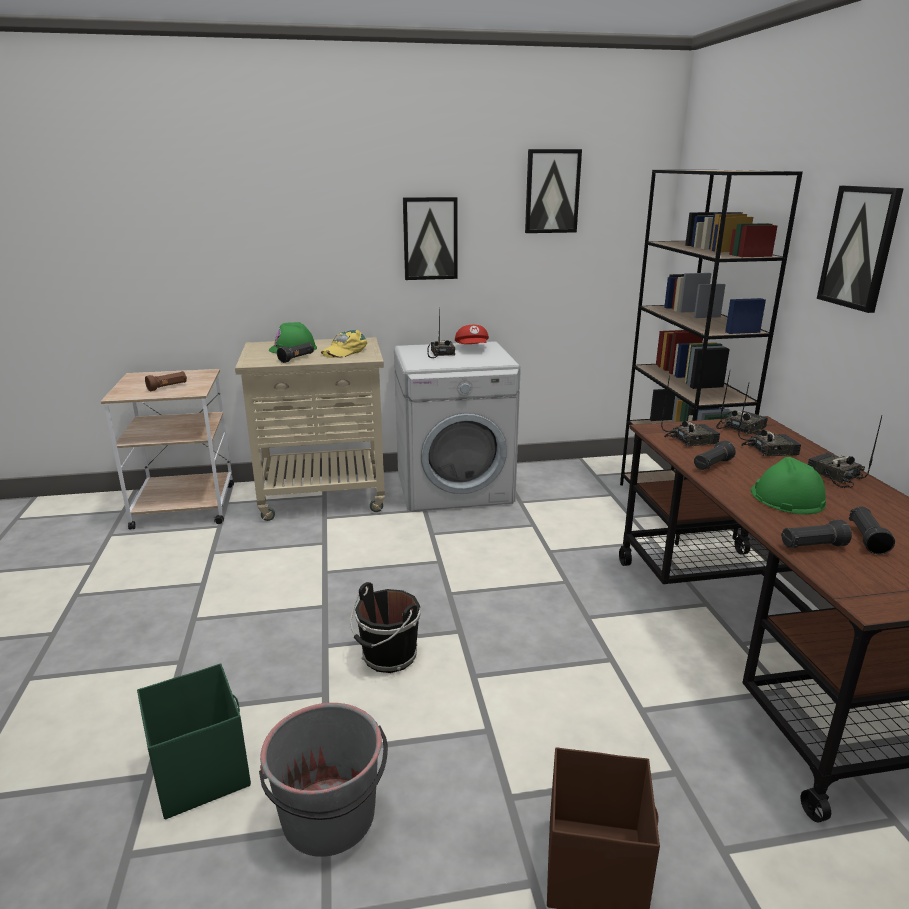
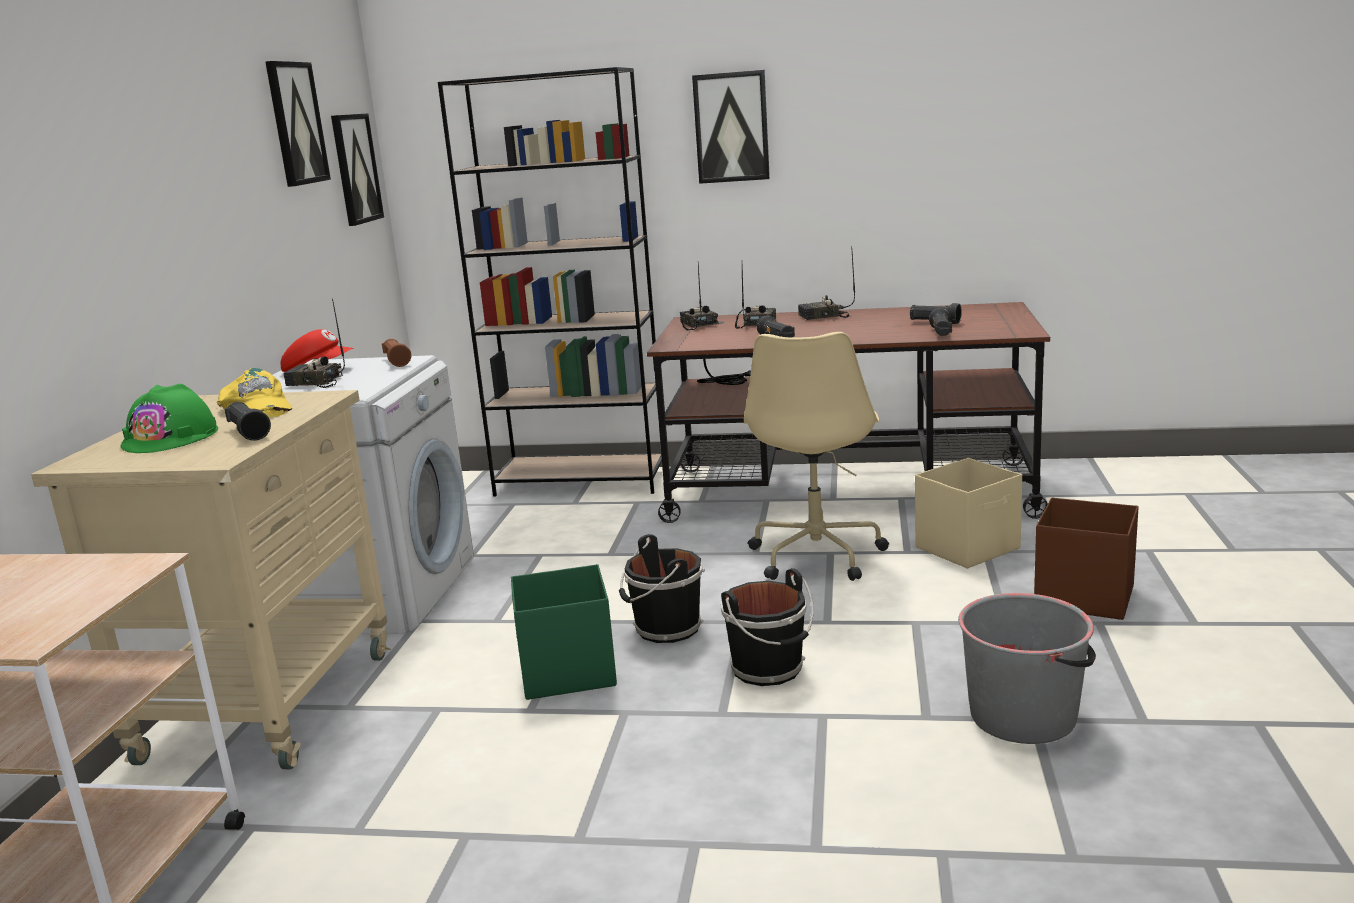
camera: 70 degrees left, 5 degrees down
(167, 387) = (59, 592): brown flashlight -> brown flashlight (397, 361)
(201, 770) = (940, 808): green storage box -> green storage box (566, 672)
(430, 238) = (207, 209): picture -> picture (355, 169)
(438, 599) = (665, 629): none -> black bucket
(594, 652) = (816, 558): none -> beige office chair
(678, 757) = (969, 548): none -> beige storage box
(691, 440) = (710, 339): radio -> none
(787, 498) = (856, 329): green hard hat -> none

